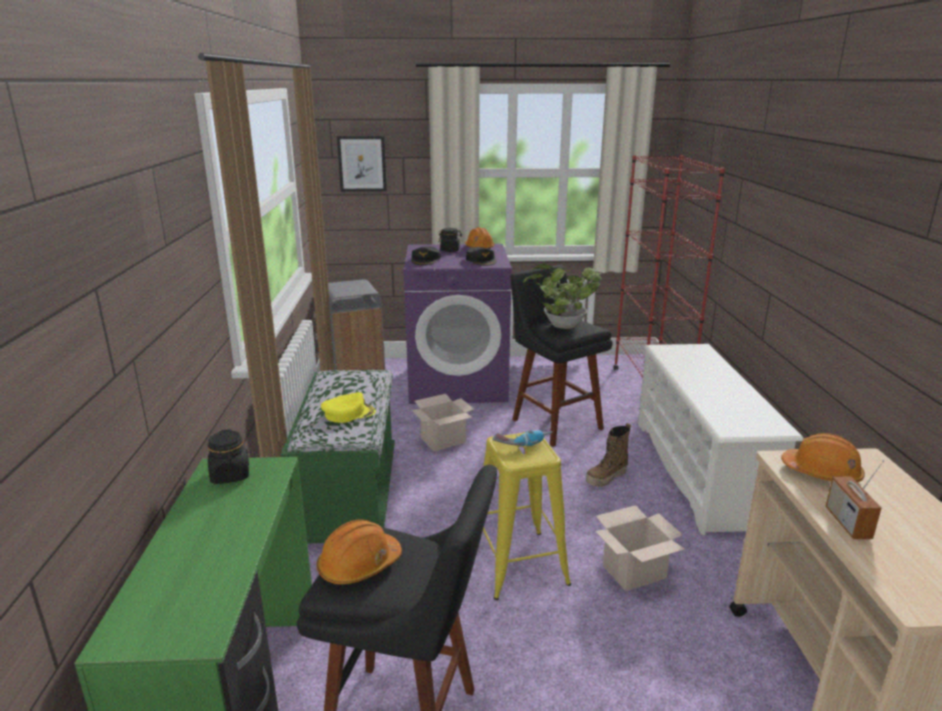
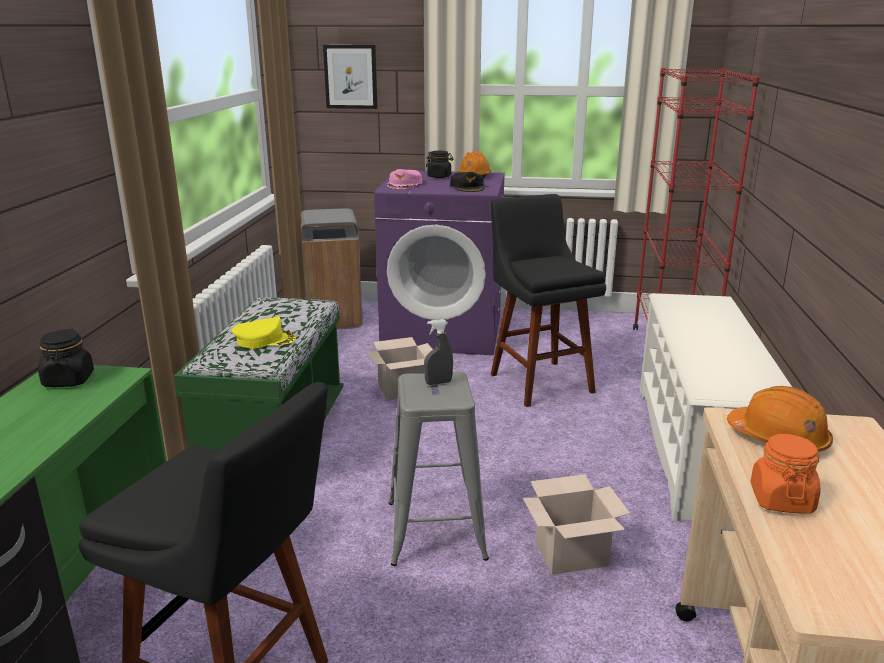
camera: 10 degrees right, 0 degrees up
(359, 565) = (163, 488): orange hard hat -> none
(425, 260) = (405, 184): black cap -> pink cap
(519, 564) = (436, 529): yellow stool -> grey stool
(523, 443) = (438, 383): power drill -> grey spray bottle
(561, 326) = (544, 264): potted plant -> none
(607, 478) = (578, 446): boot -> none
(847, 523) = (781, 499): radio -> orange jar

